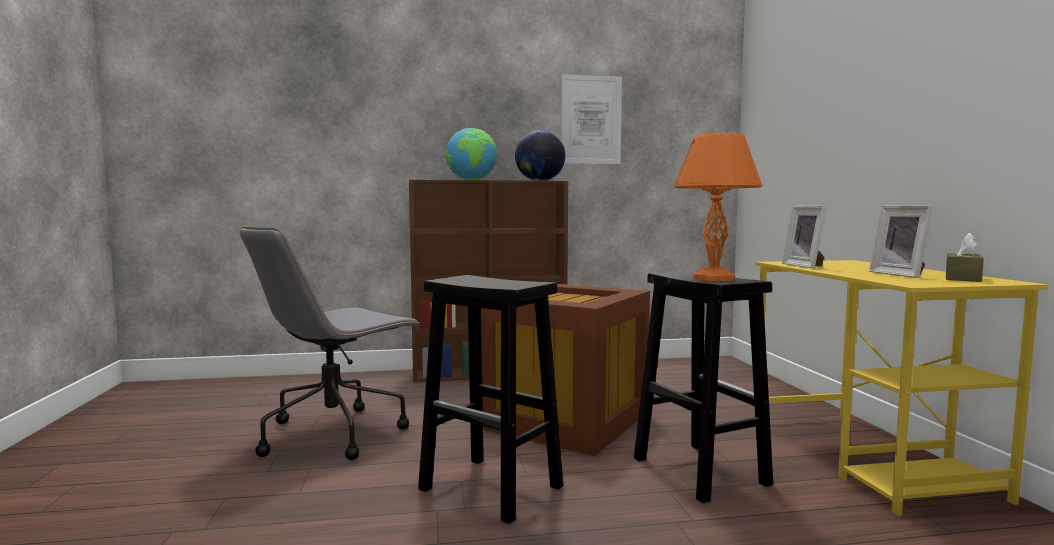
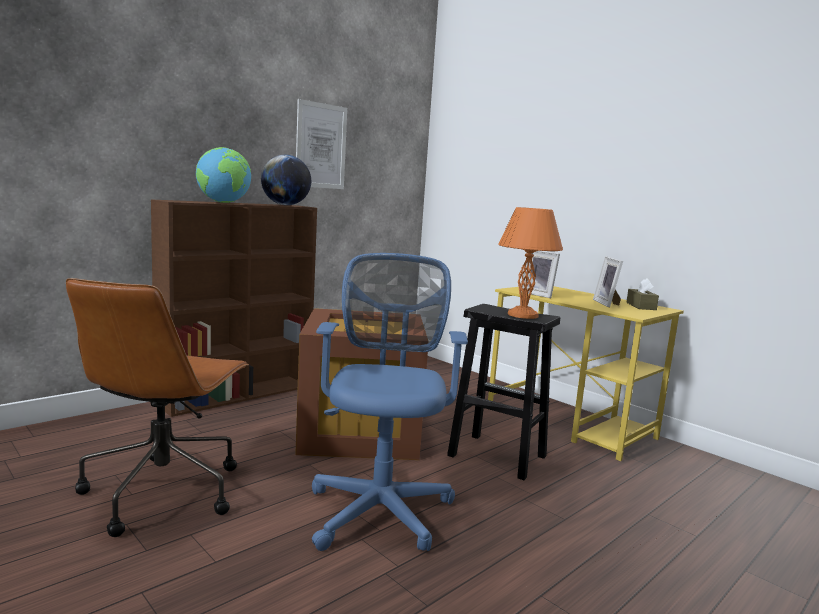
camera: 35 degrees left, 5 degrees up
(334, 433) = (163, 490): grey office chair -> brown office chair
(493, 488) = (381, 507): black stool -> blue office chair
(901, 274) = (608, 304): picture frame -> picture frame turned 45 degrees clockwise

